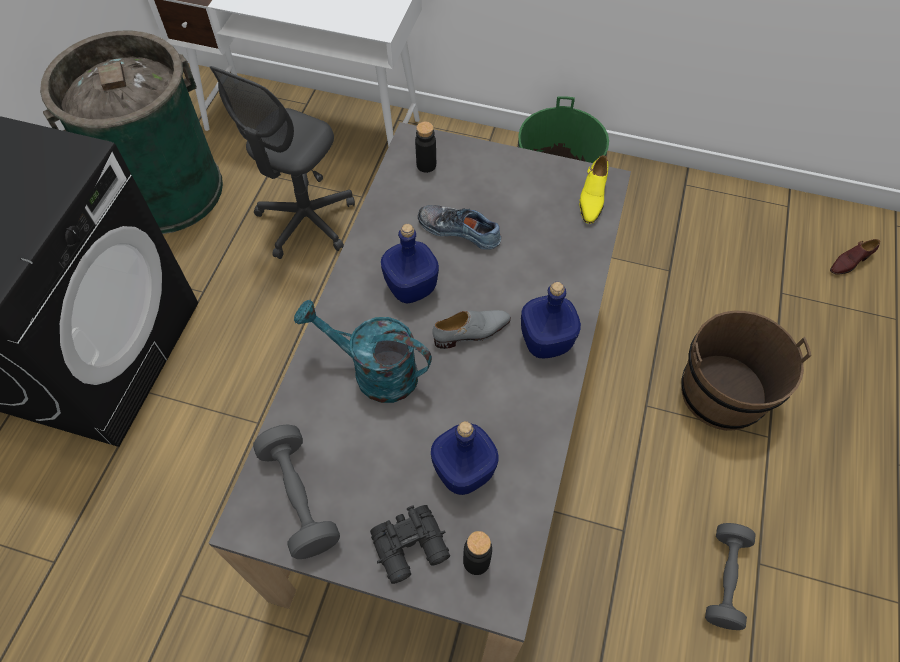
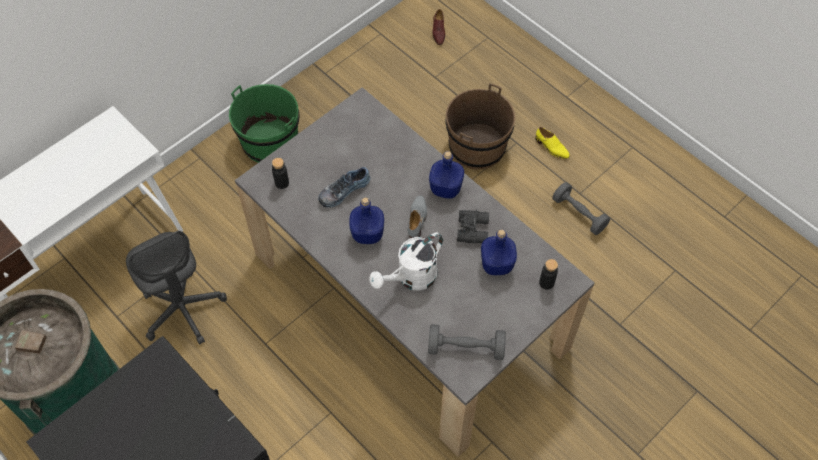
camera: 60 degrees left, 0 degrees up
(374, 372) = (411, 278): turquoise watering can -> white watering can
(412, 547) = (523, 307): black binoculars -> black binoculars (473, 229)
(592, 198) = (367, 115): yellow shoe -> yellow shoe (551, 148)

